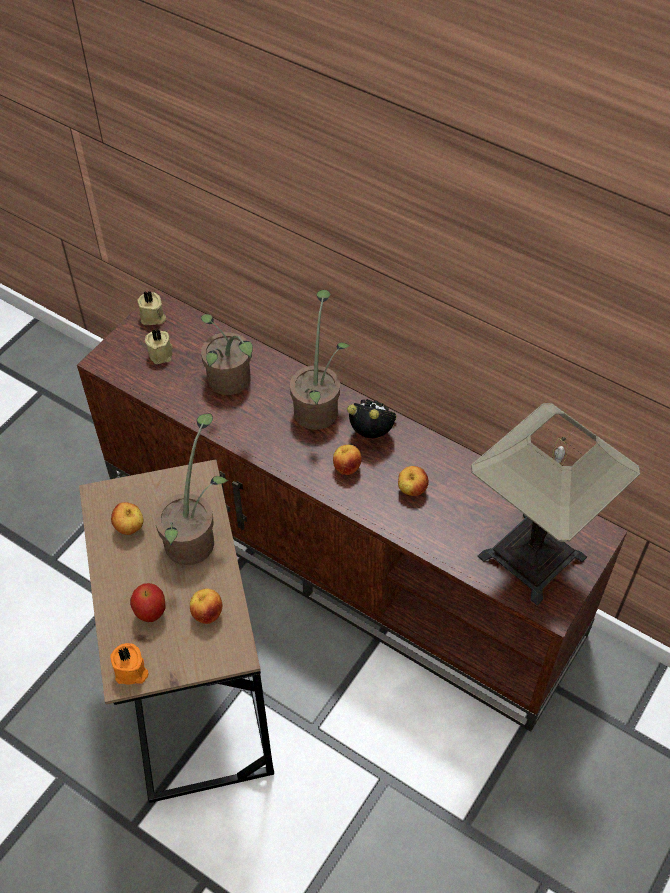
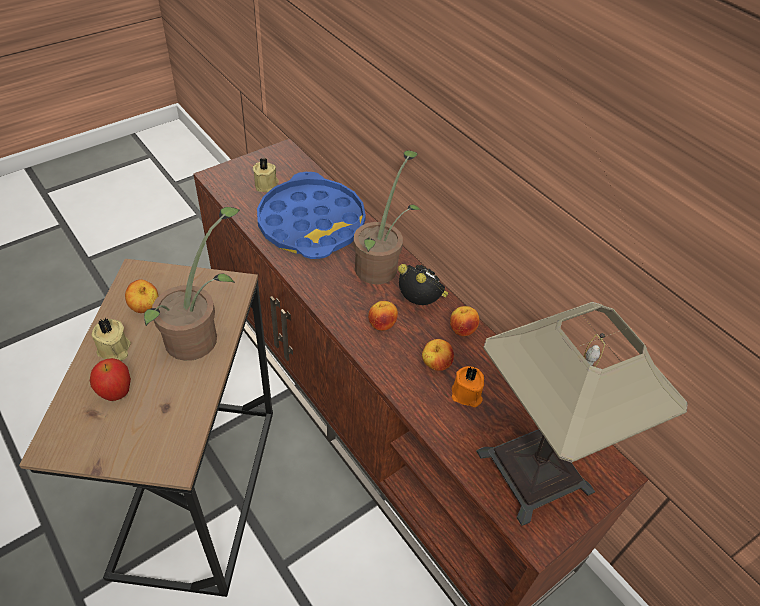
camera: 15 degrees right, 5 degrees down
(131, 672) = (62, 444): orange candle -> orange candle (466, 395)
(153, 317) = (274, 157): beige candle -> beige candle (114, 350)
(207, 614) = (169, 412): apple -> apple (461, 330)
(230, 384) = (311, 224): potted plant -> blue tray

